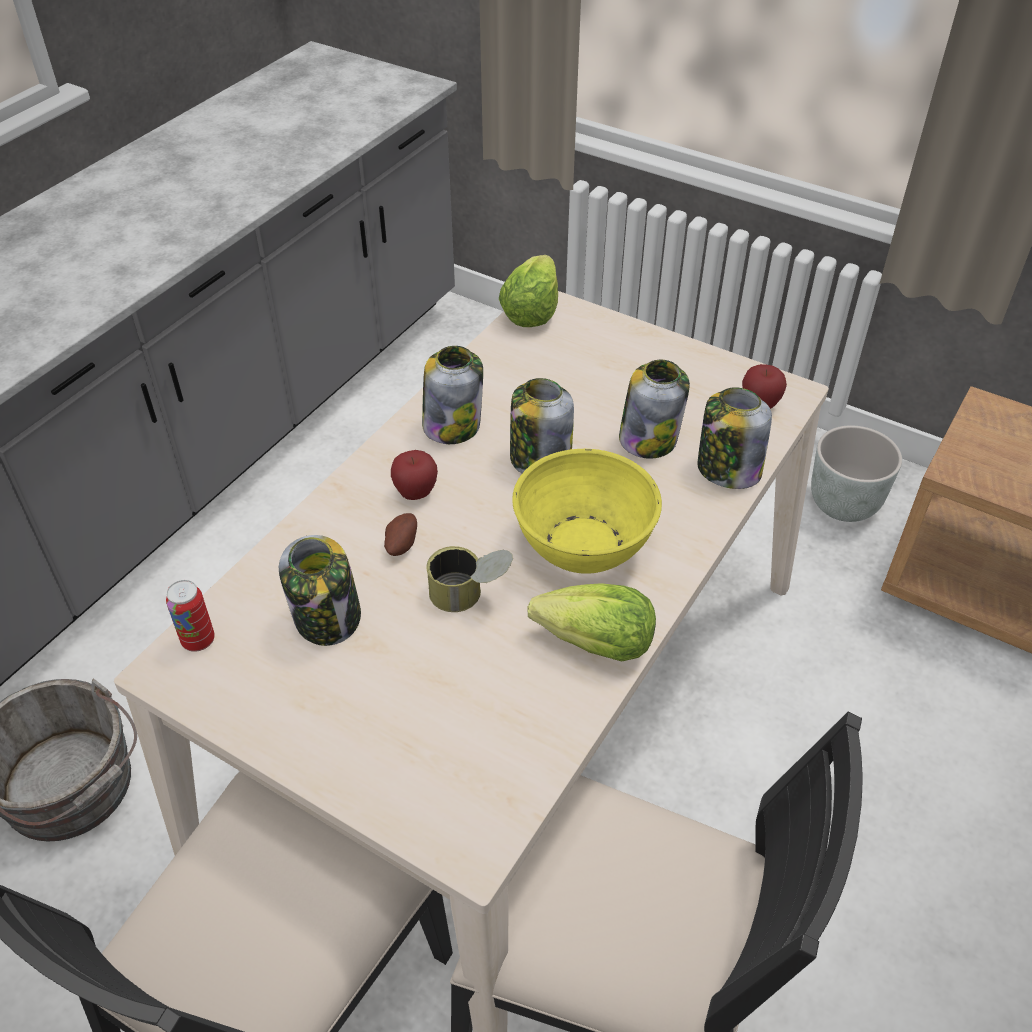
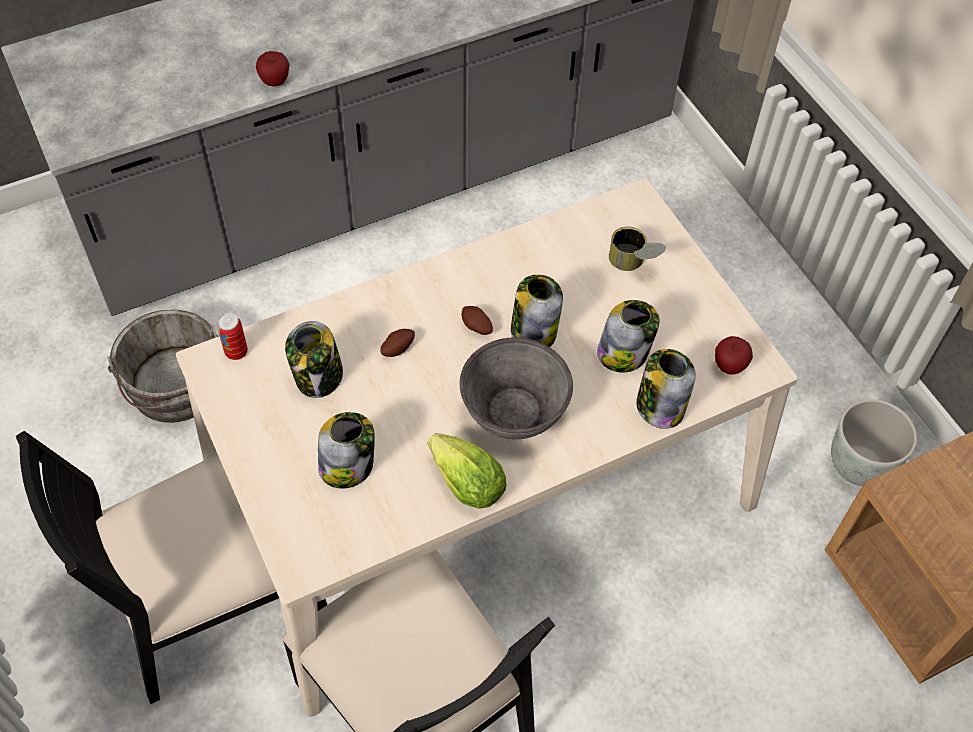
camera: 30 degrees right, 10 degrees up
(415, 493) = (433, 315): apple -> apple (275, 82)
(452, 425) = (495, 273): jar -> jar (347, 466)
(470, 596) = (414, 408): can -> can (633, 264)
(474, 484) = (476, 327): none -> potato
(531, 312) = (622, 204): lettuce -> none
(584, 544) = (514, 410): yellow bowl -> grey bowl

